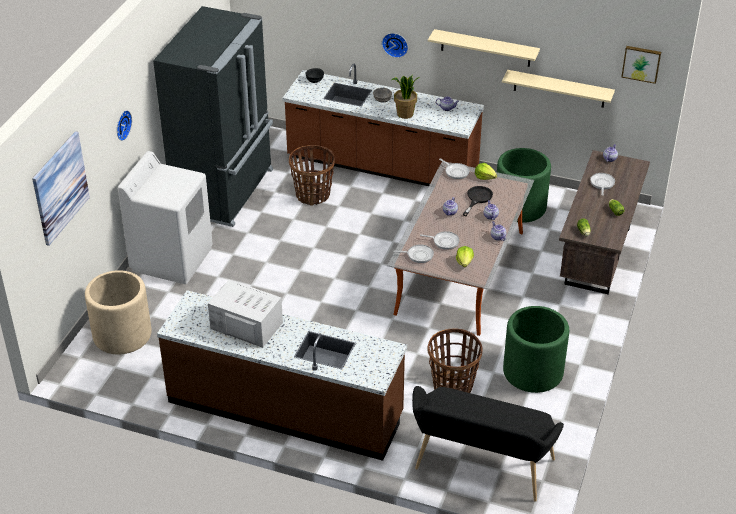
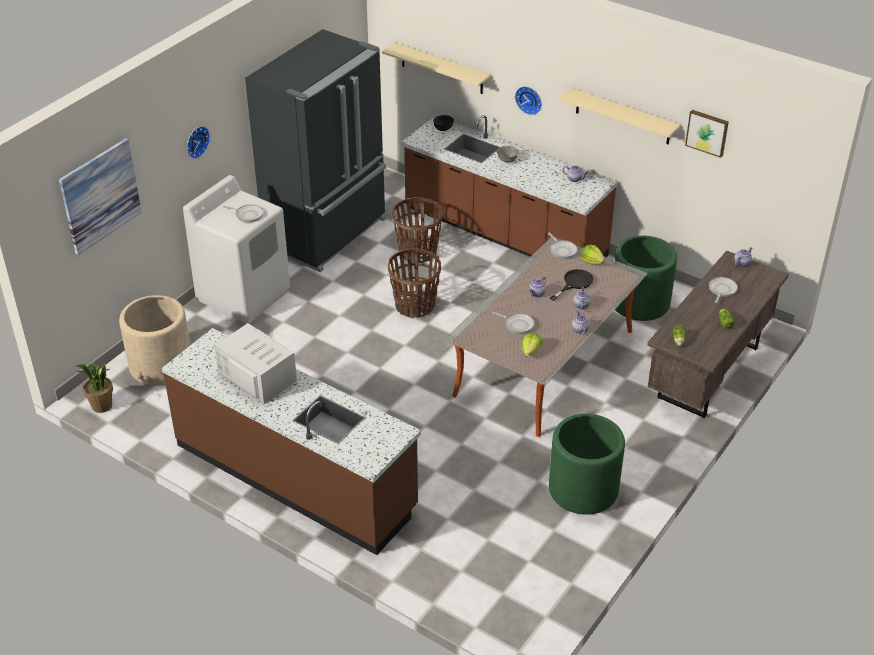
camera: 15 degrees right, 0 degrees up
(405, 114) = (525, 178): potted plant -> potted plant (101, 406)
(418, 255) = (482, 334): frying pan -> frying pan (247, 215)
(453, 385) = (487, 487): basket -> basket (415, 305)
(480, 468) = (481, 586): black bench -> none
(559, 89) = (699, 174): beige shelf -> beige shelf (442, 68)
(641, 63) = (791, 157): picture -> picture (707, 132)

